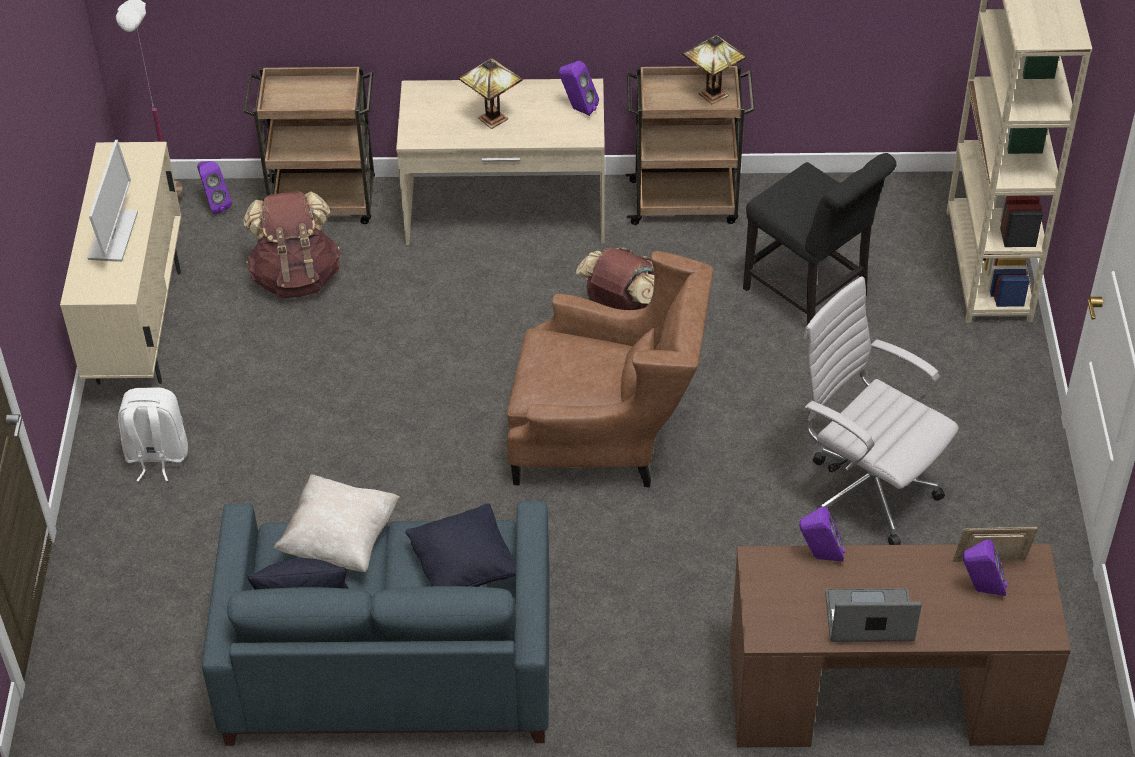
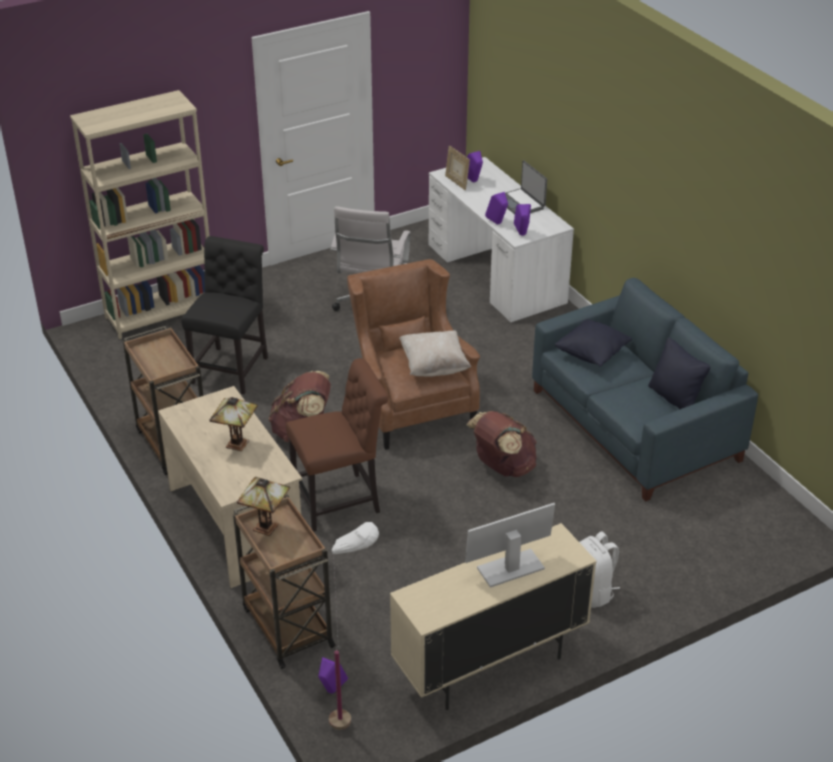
camera: 120 degrees left, 10 degrees down
(296, 277) = (377, 602): brown backpack -> brown backpack (502, 467)
(340, 540) = (619, 403): beige pillow -> beige pillow (434, 366)
(475, 306) = (341, 501): none -> brown chair
(578, 109) = (200, 409): purple speaker -> purple speaker (522, 235)
(712, 96) = (157, 349): table lamp -> table lamp (268, 527)
(882, 691) = (495, 273): brown desk -> white desk

